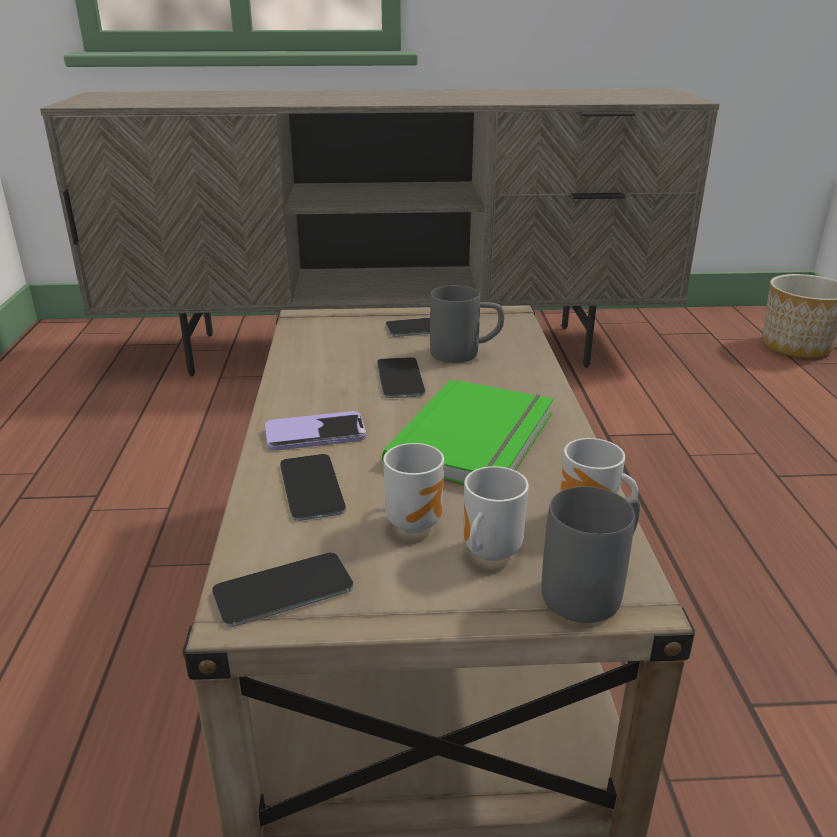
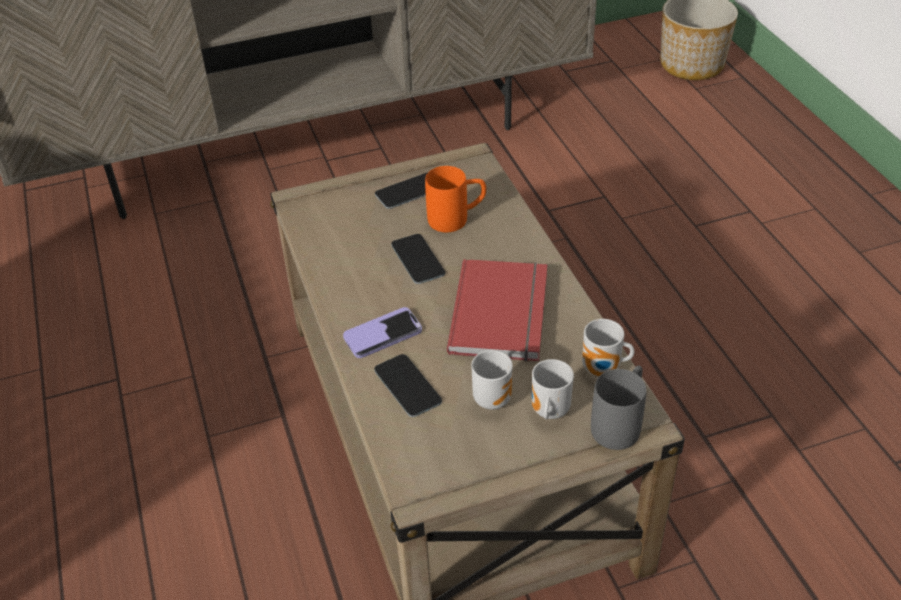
camera: 15 degrees left, 15 degrees up
(283, 590) = (435, 473): phone -> none
(465, 354) = (457, 218): grey mug -> orange mug
(478, 439) = (503, 313): green book -> red book

